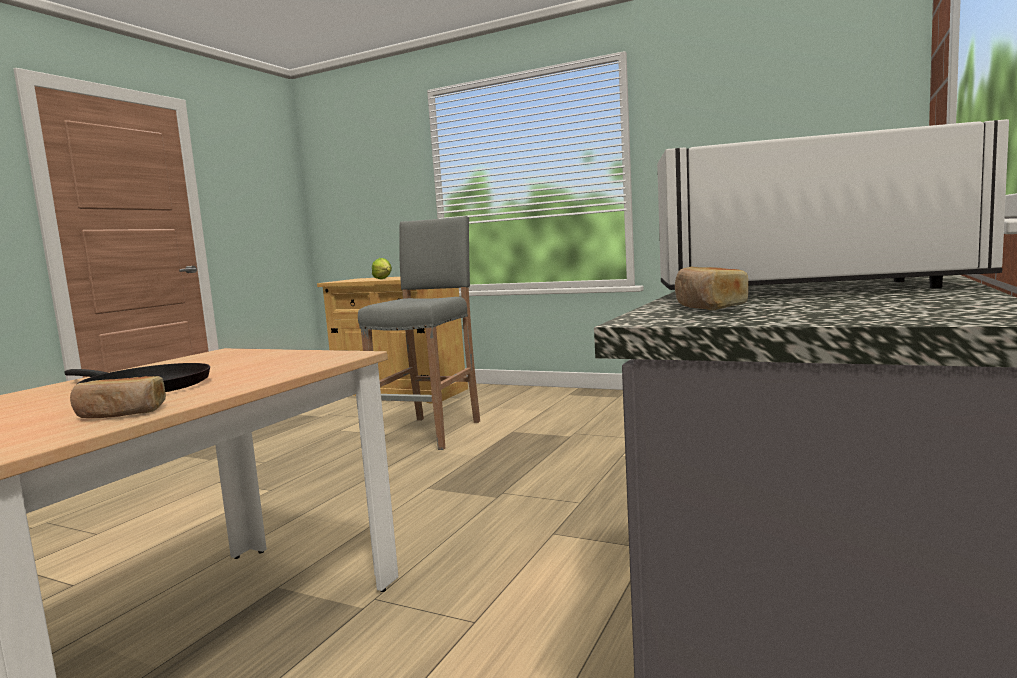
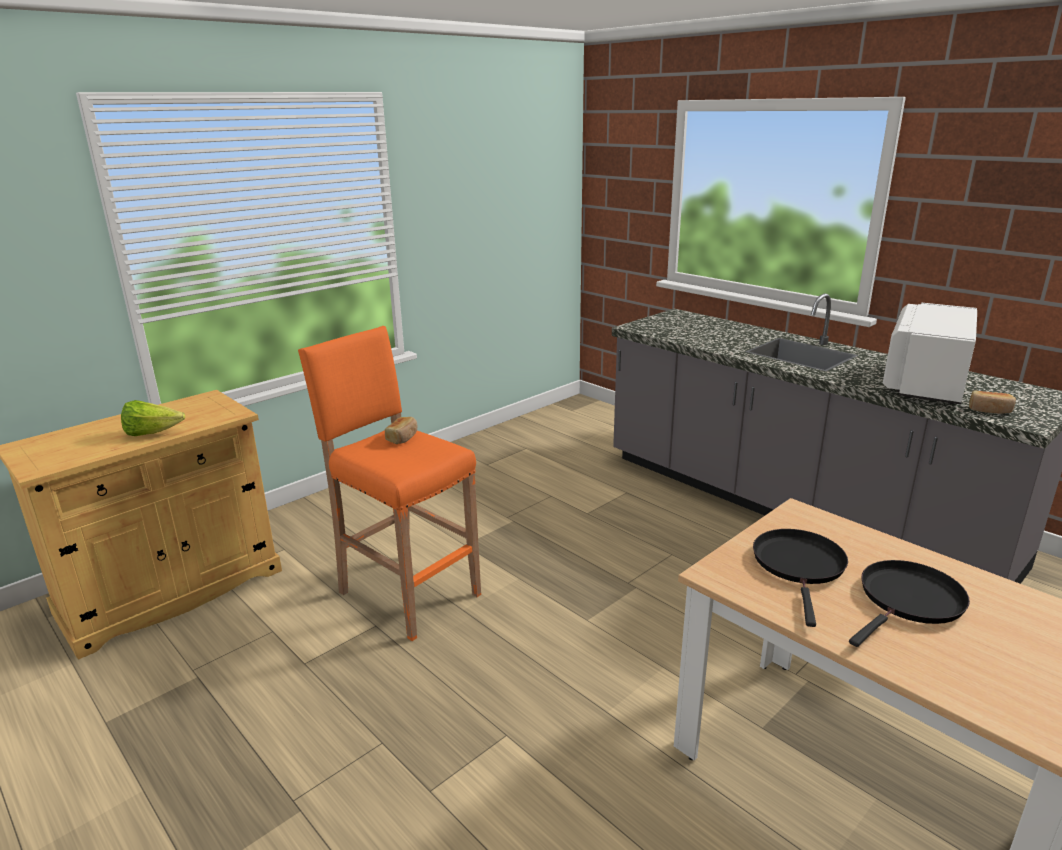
camera: 70 degrees left, 15 degrees up
(121, 413) = (1005, 597): bread -> bread (403, 437)
(228, 363) = (799, 566): none -> black frying pan
(430, 432) = (407, 592): grey stool -> orange stool

